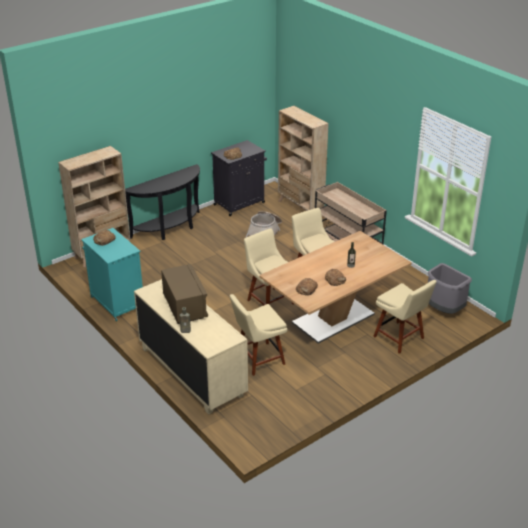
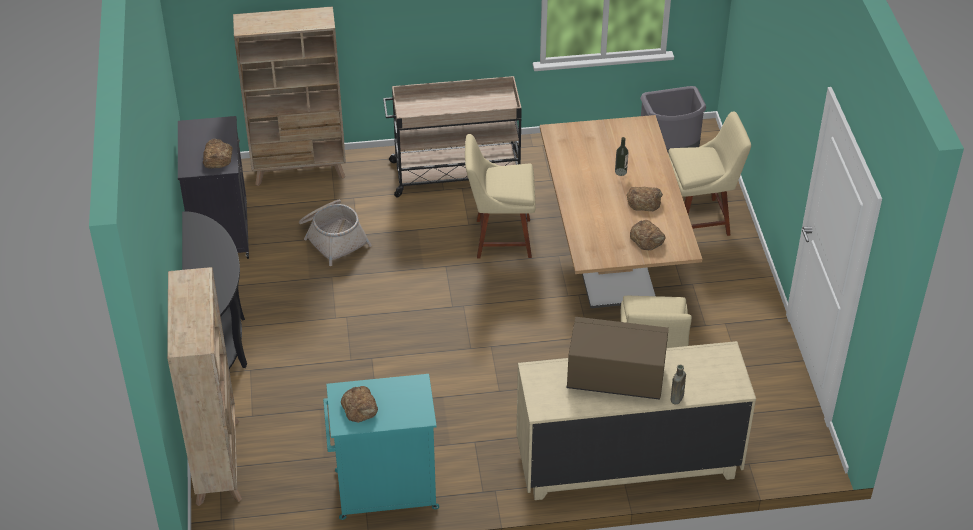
camera: 60 degrees left, 10 degrees up
(269, 300) = (519, 309): beige chair -> none

